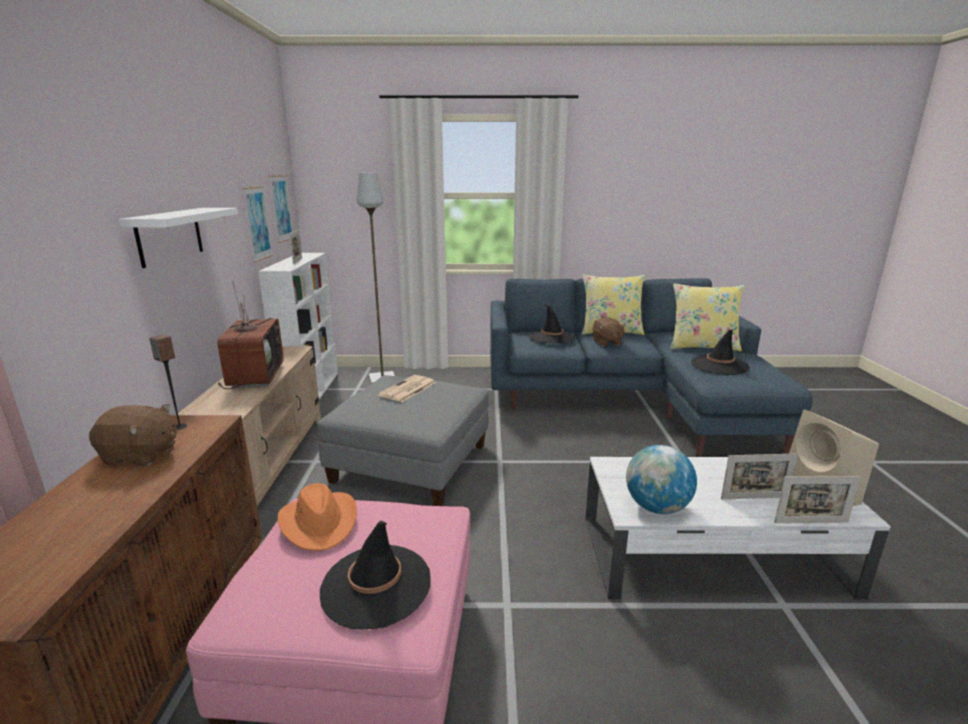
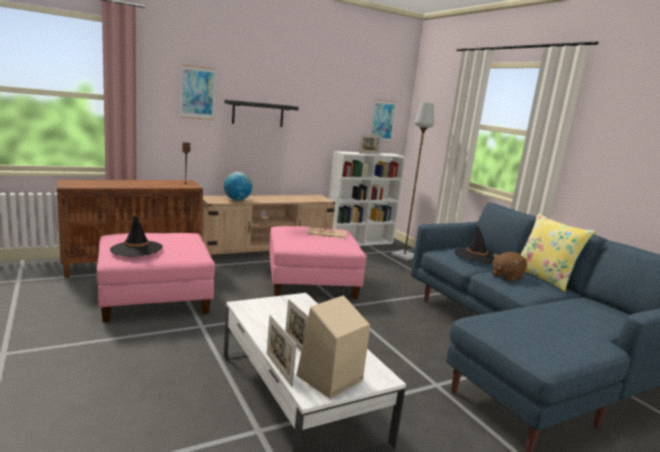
camera: 60 degrees right, 5 degrees down
(140, 455) = (159, 183): brown plush toy -> none
(170, 236) = (258, 114): white shelf -> black shelf
(254, 376) = (280, 198): television -> none
(257, 223) = (347, 124): picture -> picture (197, 92)
(319, 522) = (174, 235): orange hat -> none
(410, 462) = (311, 281): grey ottoman -> pink ottoman
(657, 507) = (255, 313): globe -> globe (237, 200)
(702, 346) = (582, 318): yellow pillow -> none
(719, 365) = (532, 323): black hat -> none

